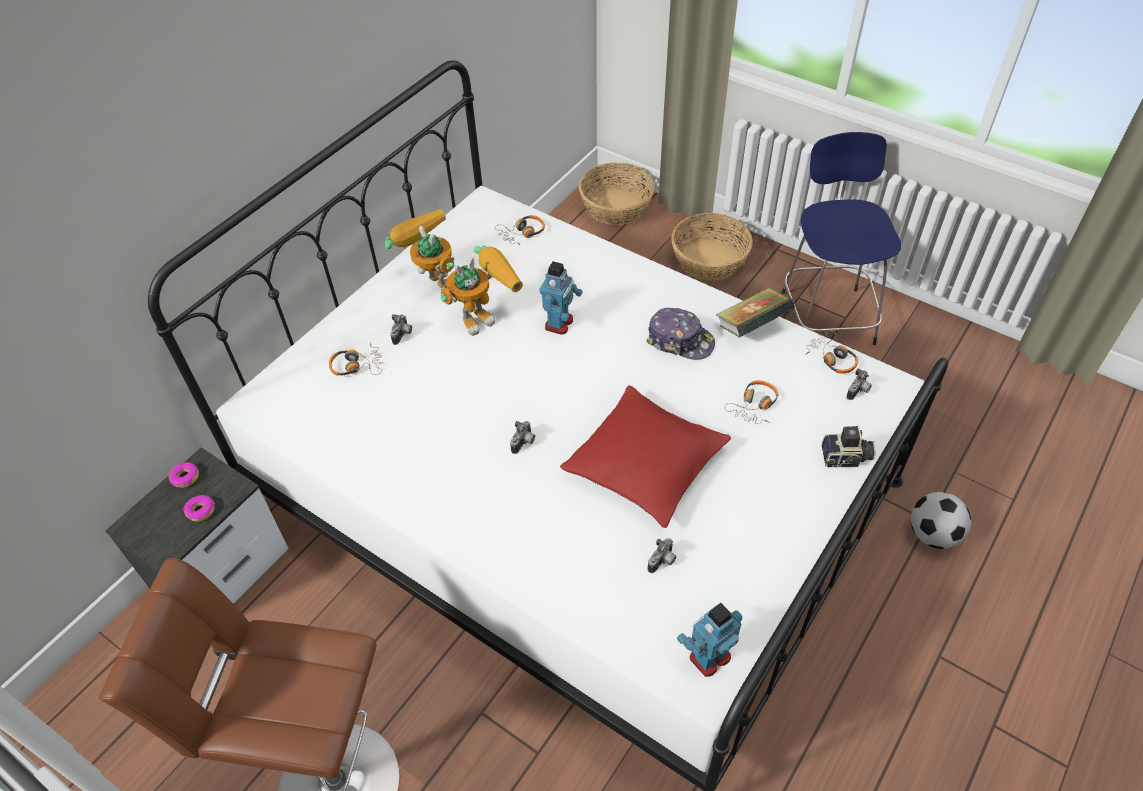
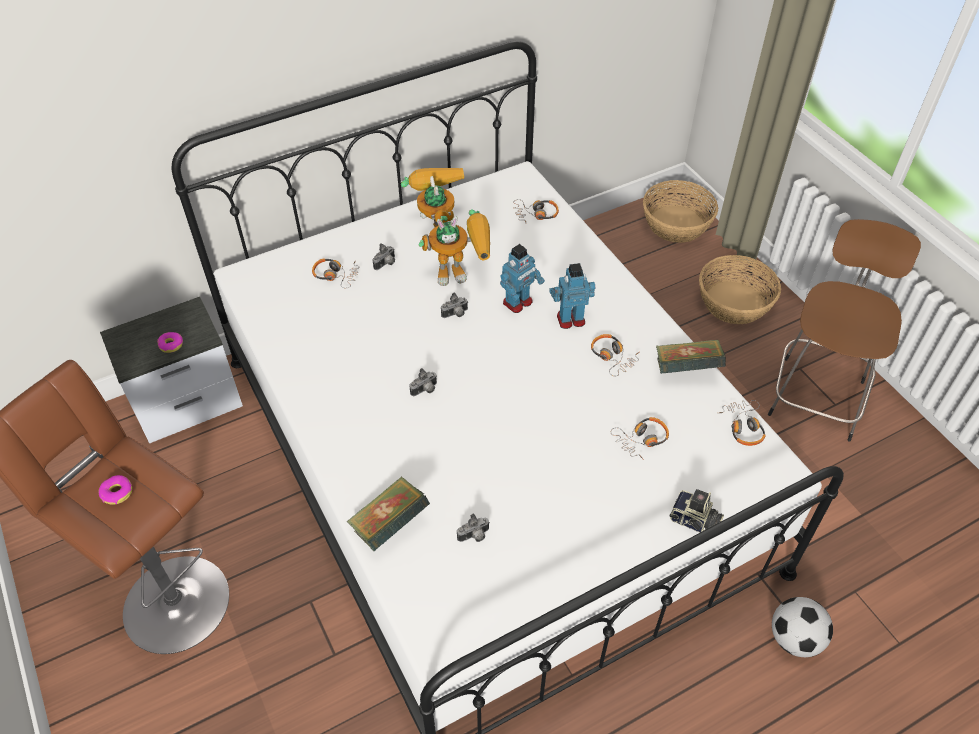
camera: 25 degrees right, 0 degrees up
(185, 477) = (175, 315): donut -> donut (117, 492)
(575, 588) = (390, 525): none -> book
(645, 464) = (513, 449): red pillow -> none
(680, 341) = (612, 357): cap -> headphones
(709, 656) = (461, 631): toy robot -> toy robot (570, 319)
(826, 315) = (817, 395): blue stool -> brown stool
(858, 391) = (748, 467): camera -> camera (455, 314)

